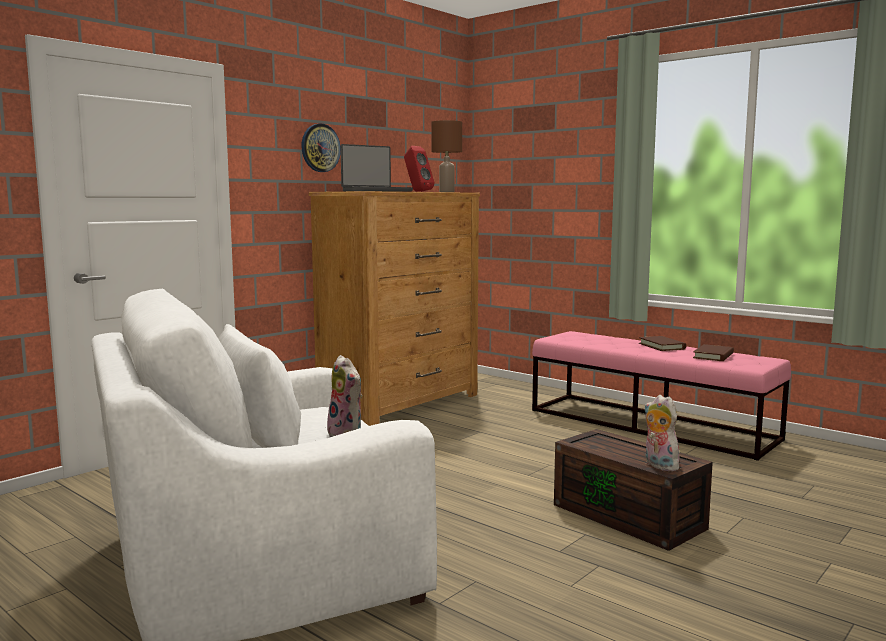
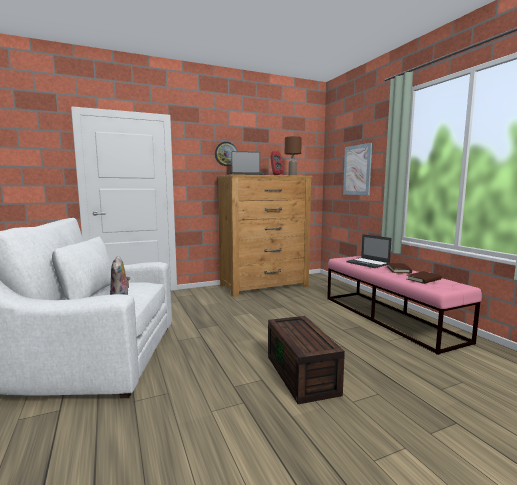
camera: 25 degrees right, 0 degrees up
(547, 183) = (357, 170): none -> picture
(605, 341) = (368, 263): none -> laptop
(658, 465) = (305, 346): plush toy -> none

